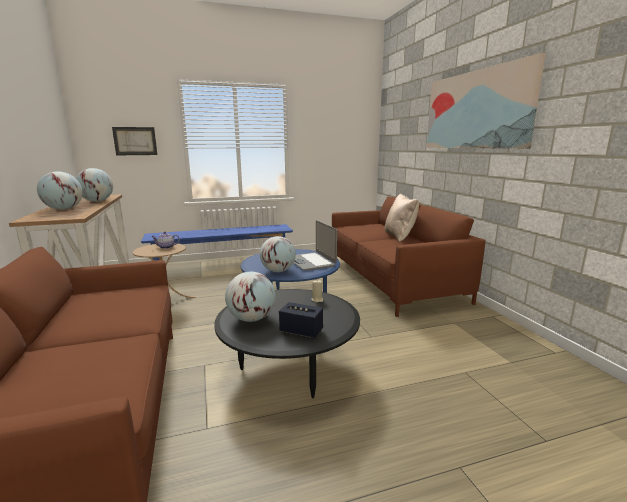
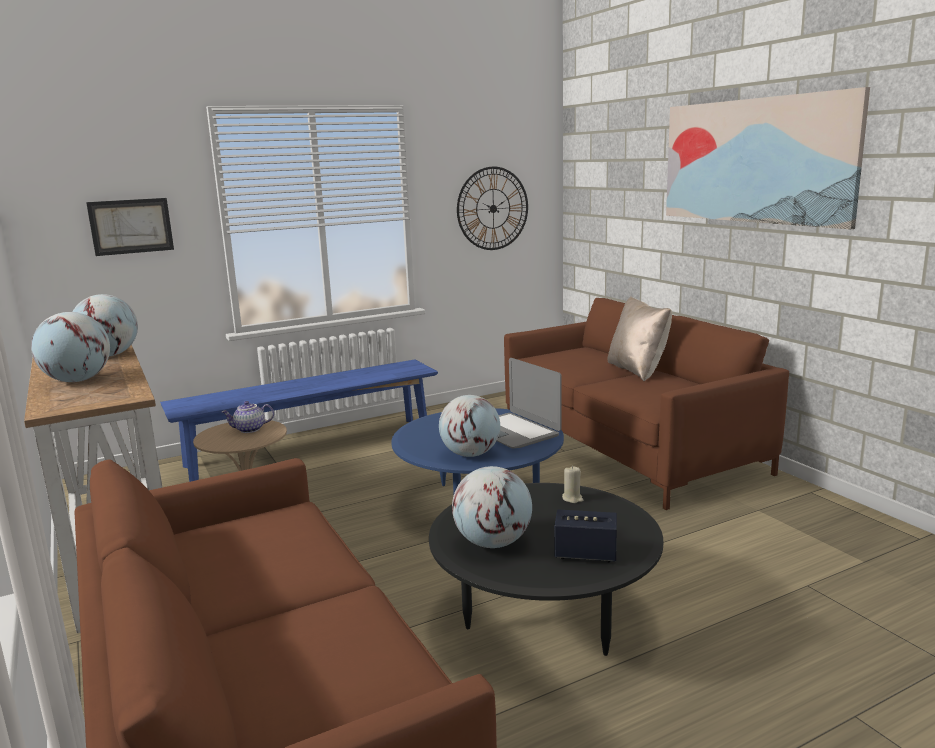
camera: 10 degrees left, 0 degrees up
(336, 145) = (493, 208): none -> wall clock

